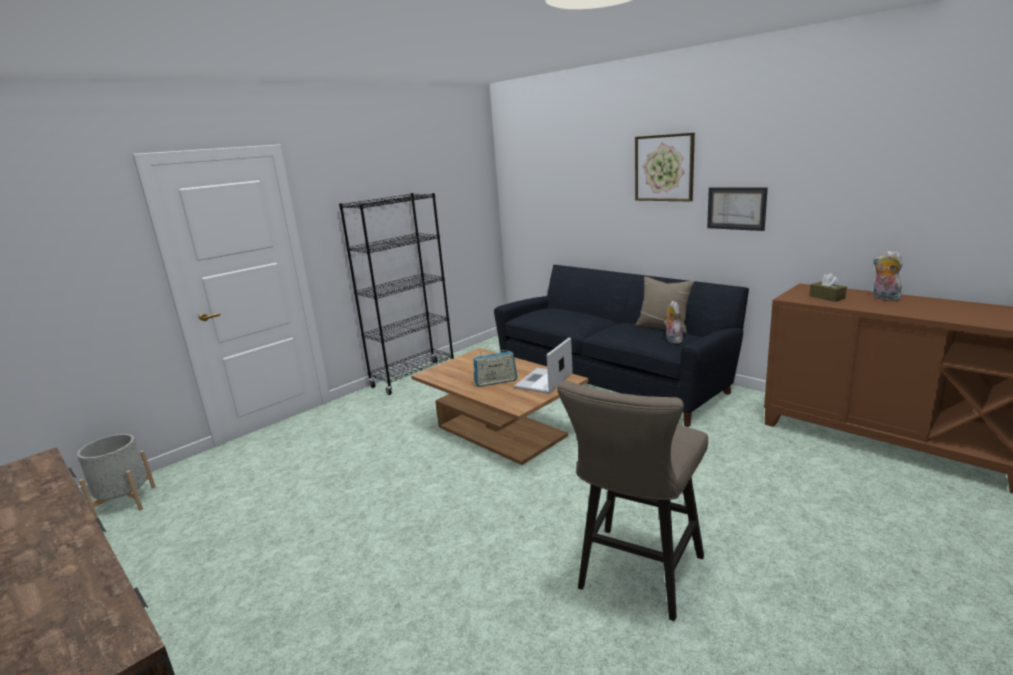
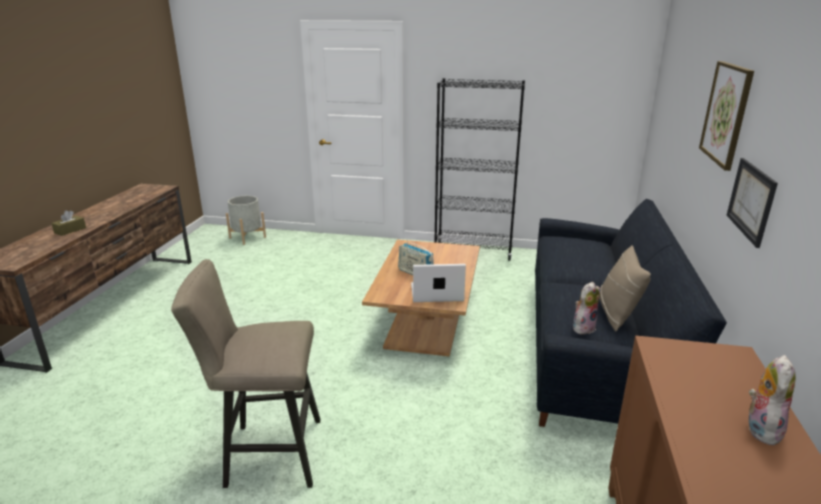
camera: 55 degrees right, 5 degrees up
(827, 297) = (698, 375): brown tissue box -> brown tissue box (70, 230)

